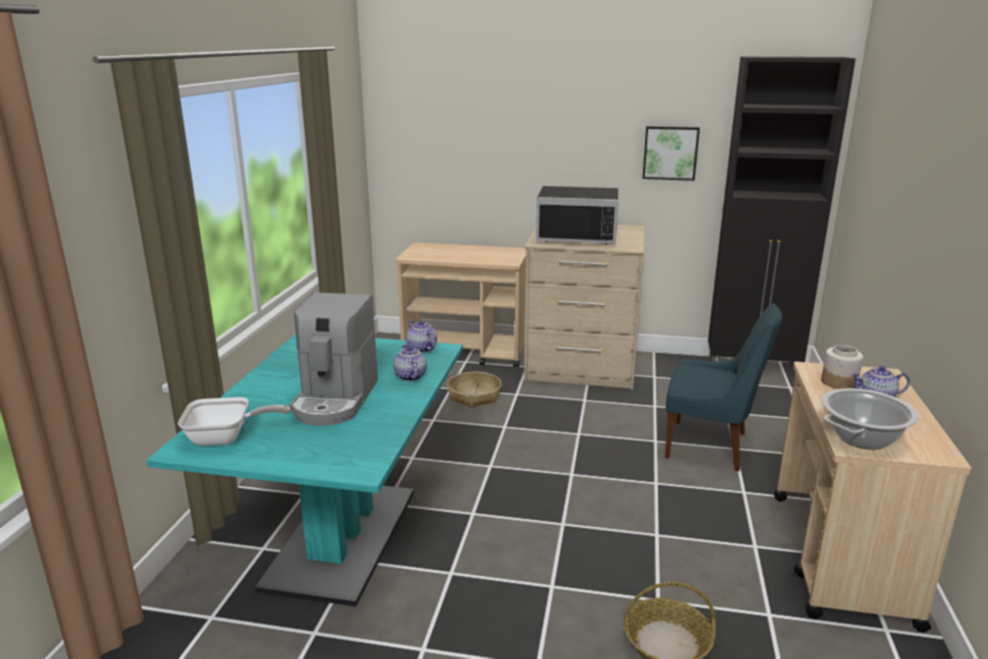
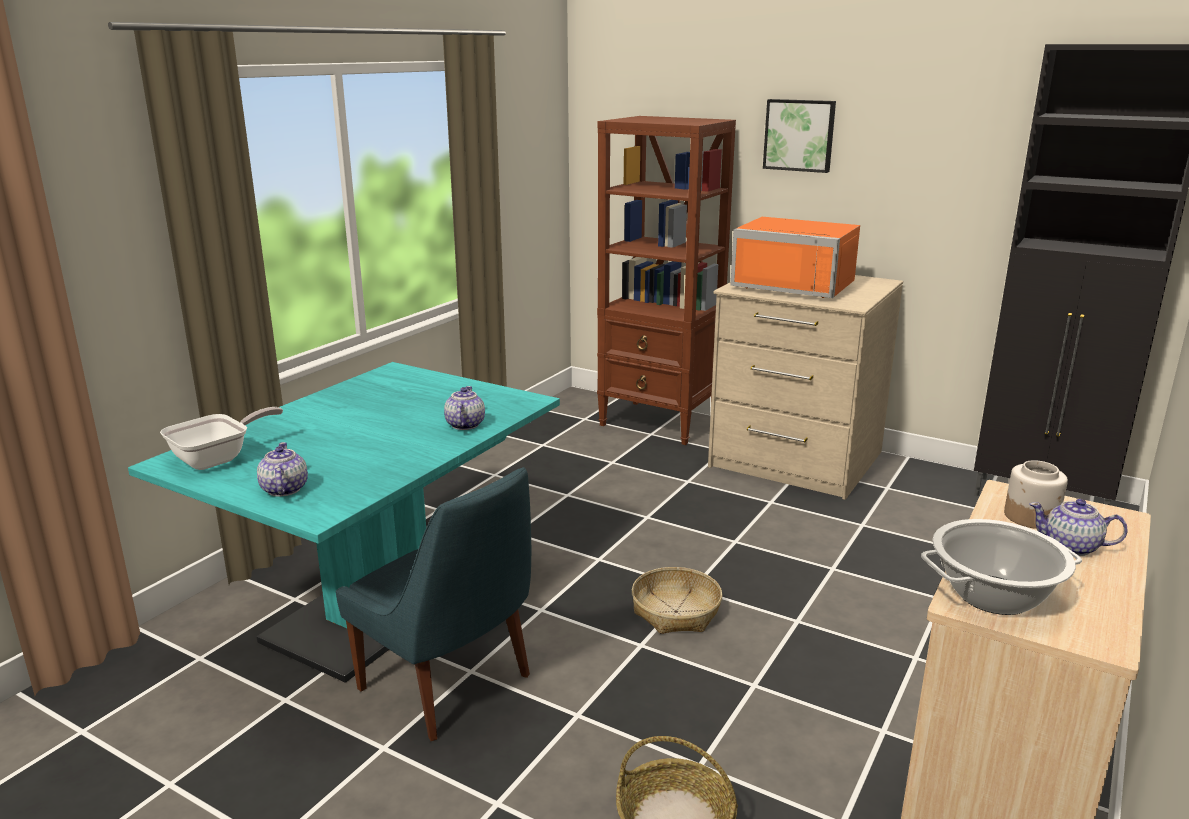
camera: 20 degrees right, 0 degrees up
(226, 438) = (218, 459): frying pan -> frying pan turned 60 degrees counterclockwise
(335, 400) = (361, 437): coffee machine -> none
(421, 349) = (507, 397): teapot -> teapot (284, 489)
(466, 352) = (660, 423): beige cart -> brown bookcase
(474, 396) = (634, 475): basket -> basket (676, 611)
(578, 235) = (796, 285): black microwave -> orange microwave
(670, 152) = (945, 181): picture -> picture (799, 135)
(710, 446) = (906, 589): blue chair -> blue chair (449, 685)

